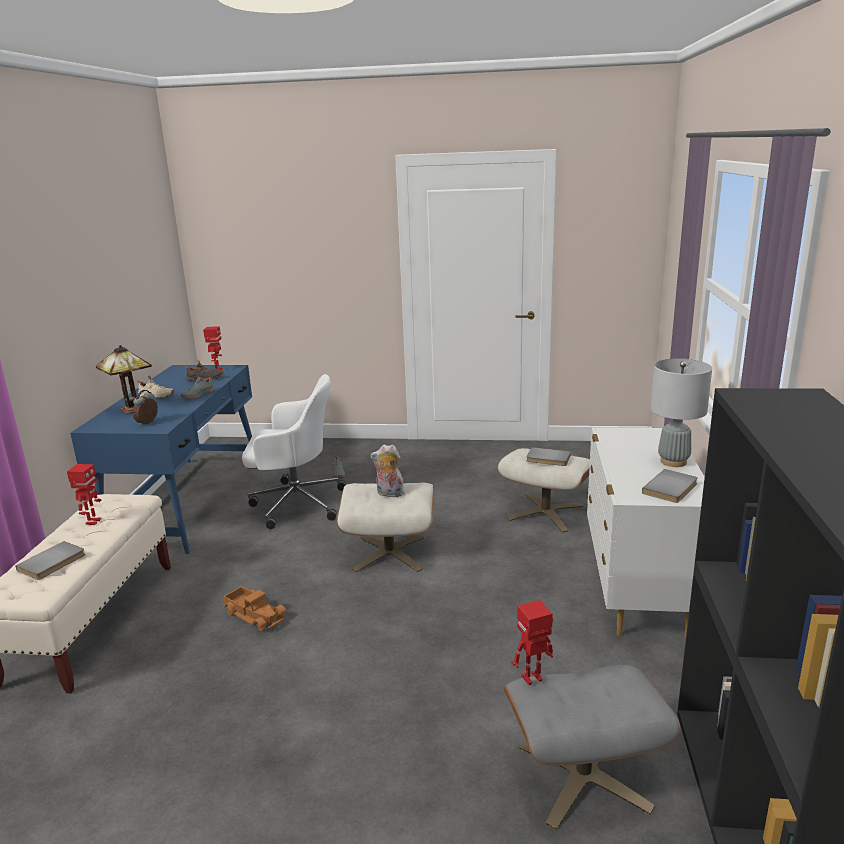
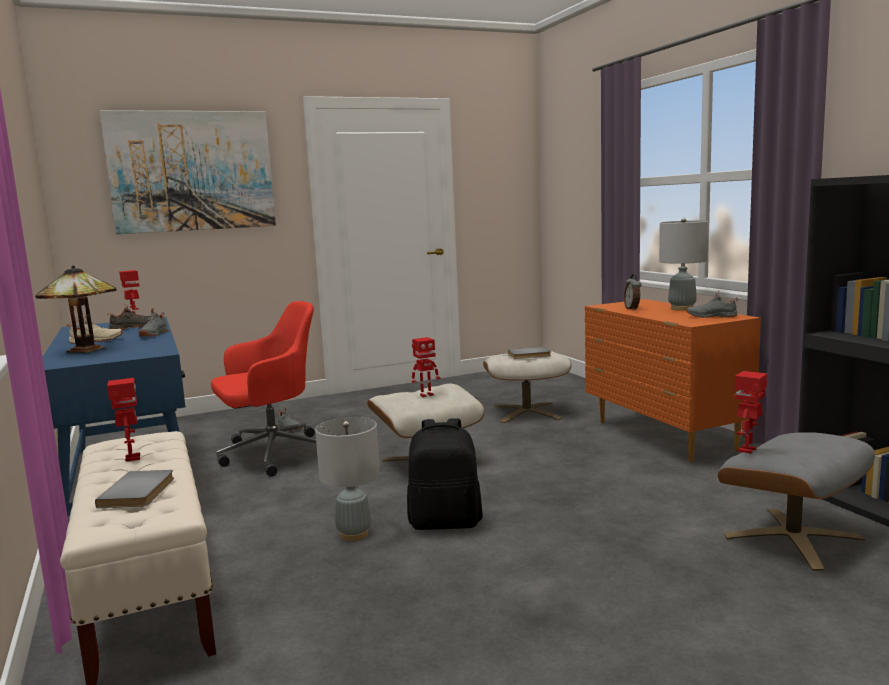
camera: 30 degrees left, 10 degrees down
(148, 423) = (134, 353): alarm clock -> alarm clock (632, 309)
(255, 614) = (354, 534): toy truck -> grey table lamp
(292, 229) = (192, 171): none -> picture
(295, 503) = (272, 454): white office chair -> red office chair
(327, 628) = (445, 522): none -> black backpack
(389, 494) = (426, 395): plush toy -> toy robot
(637, 589) = (664, 436): white dresser -> orange dresser
(672, 488) = (711, 316): grey book -> grey shoe

